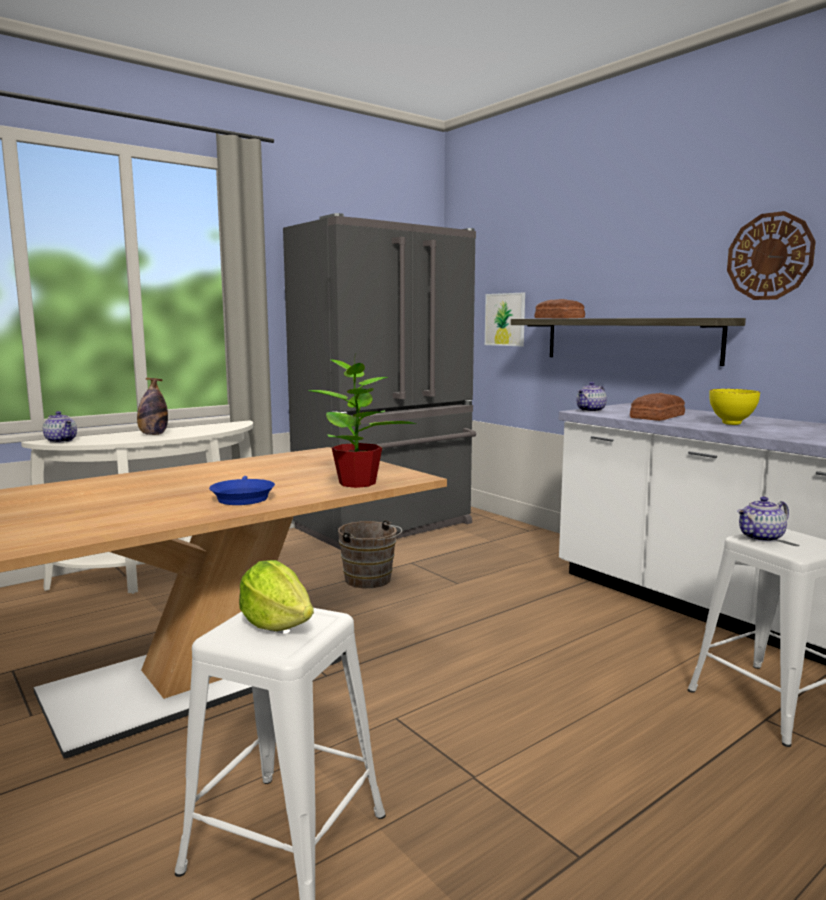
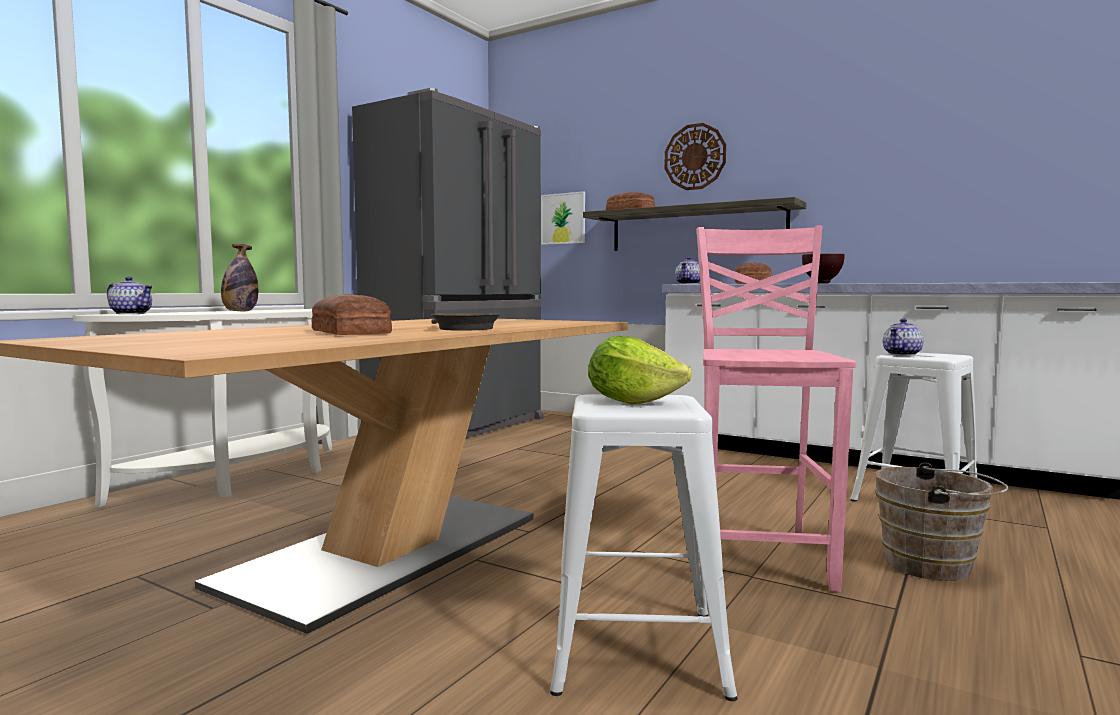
camera: 20 degrees left, 5 degrees down
(137, 502) = (352, 332): none -> bread
(242, 497) = (462, 329): blue frying pan -> brown frying pan
(358, 483) = (554, 324): potted plant -> none
(370, 581) = (491, 464): brown bucket -> brown bucket (935, 566)
(507, 753) = (760, 557): none -> pink chair
(733, 424) = (823, 283): yellow bowl -> brown bowl
(770, 256) = (824, 149): wall clock -> wall clock (695, 157)

